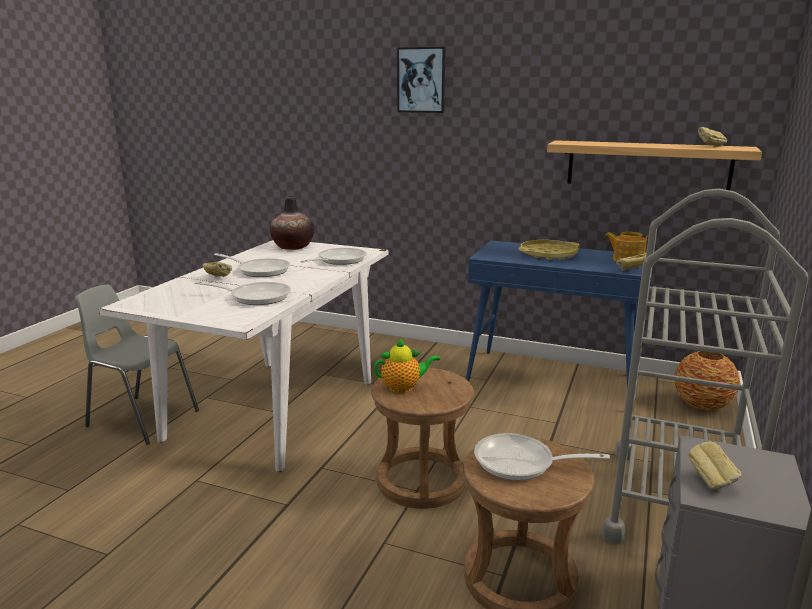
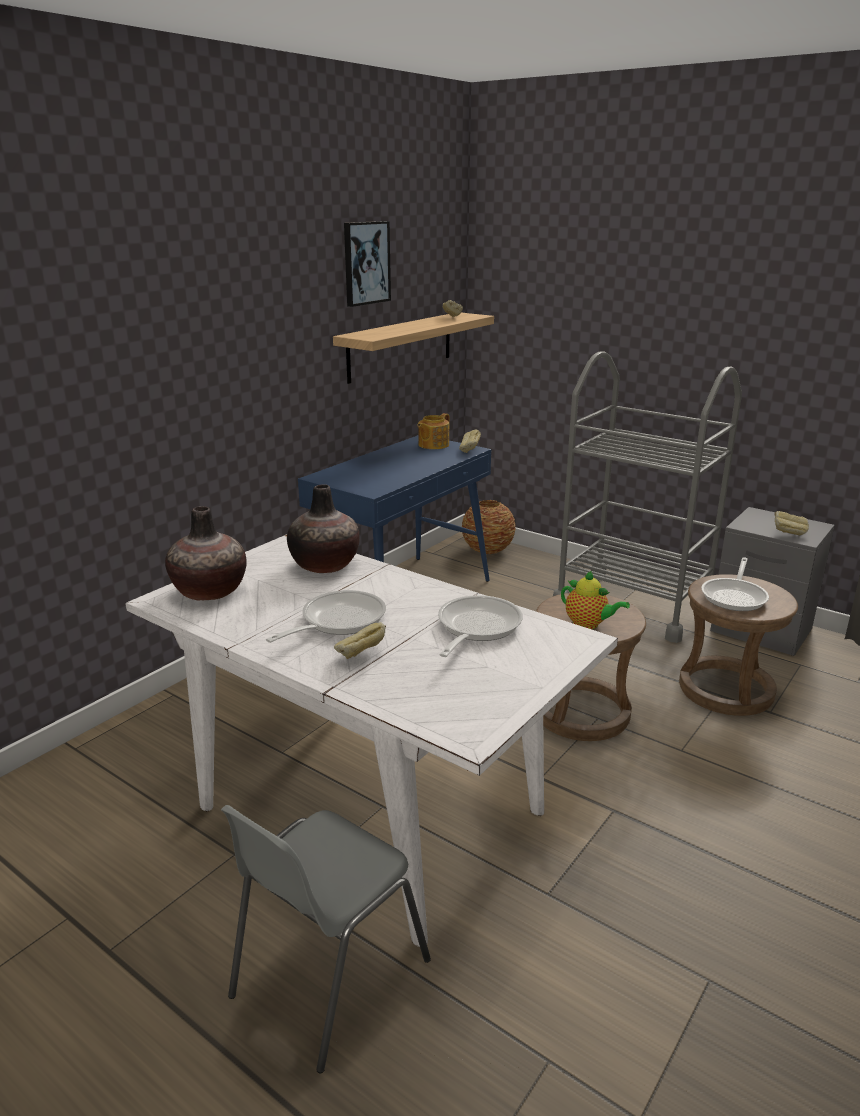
camera: 75 degrees left, 5 degrees up
(338, 260) = (325, 565): frying pan -> vase
(403, 387) = (588, 624): teapot -> teapot turned 120 degrees clockwise
(421, 80) = (182, 277): picture -> picture (366, 263)
(548, 254) = (388, 466): yellow tray -> none

